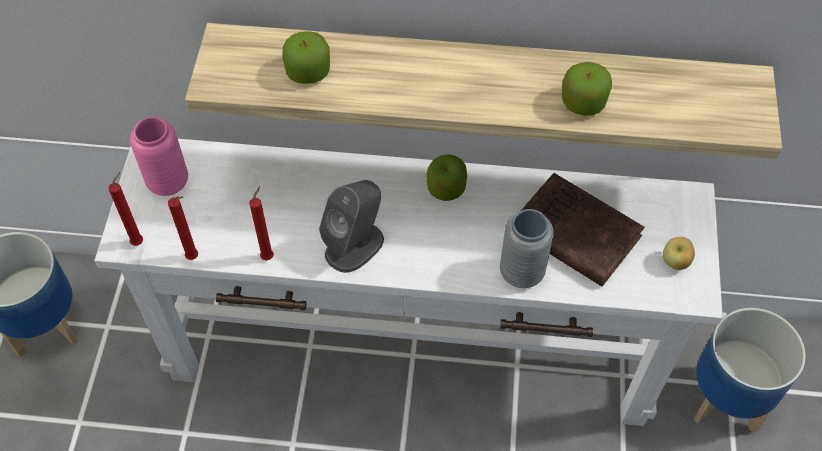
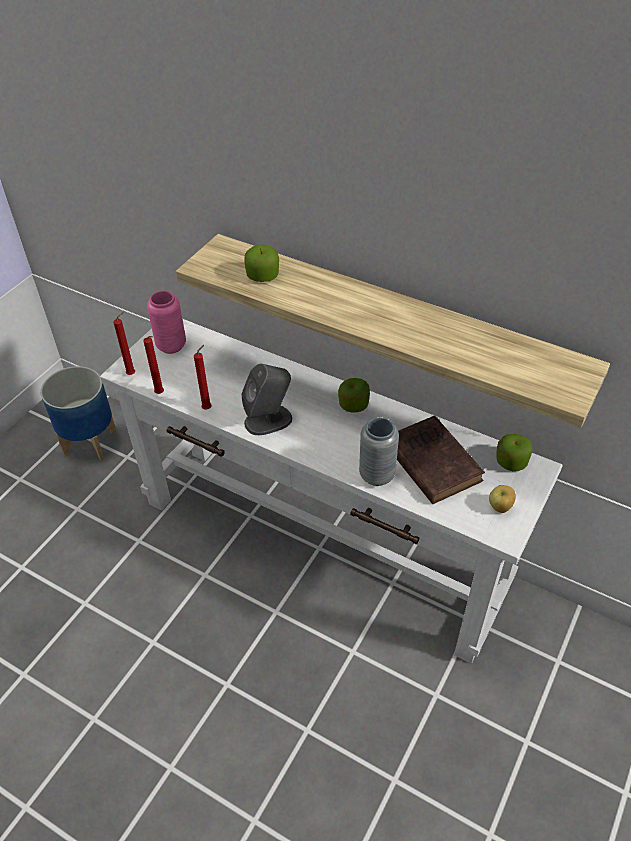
camera: 25 degrees right, 10 degrees down
(583, 102) = (443, 345): apple -> apple (511, 462)
(724, 399) = (549, 670): planter -> none

